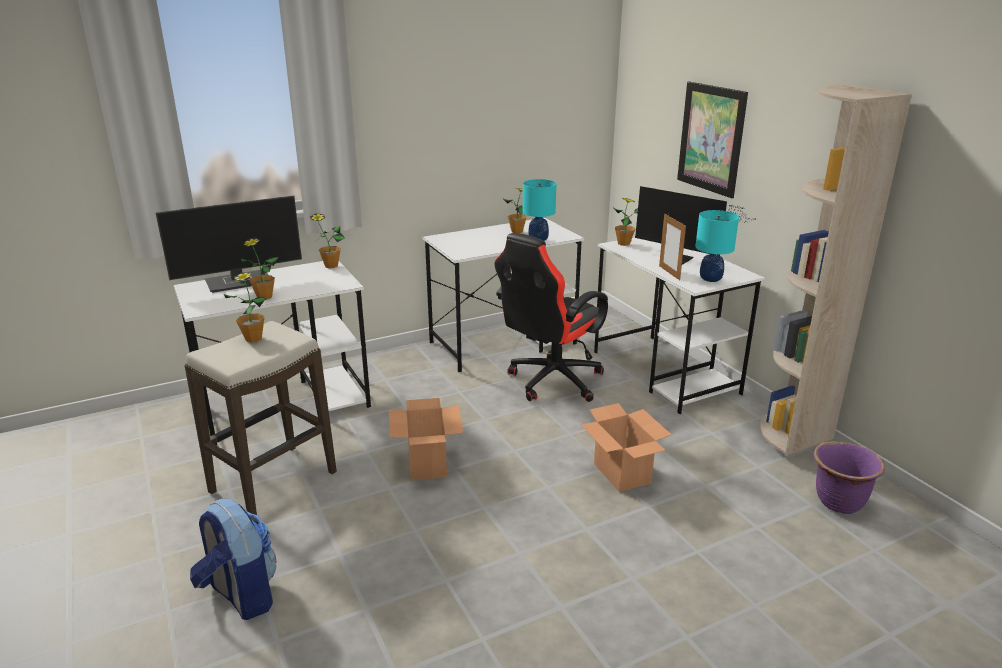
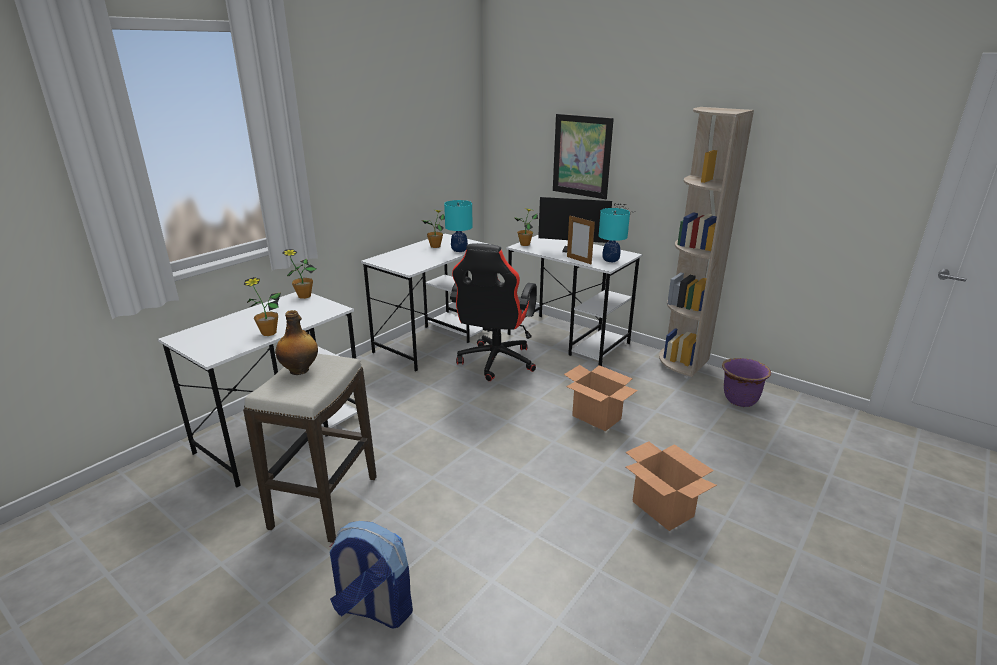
camera: 25 degrees left, 0 degrees up
(240, 281) = (228, 324): monitor -> none
(253, 338) = (300, 370): potted plant -> bottle
(427, 463) = (448, 449): cardboard box -> cardboard box (661, 508)

